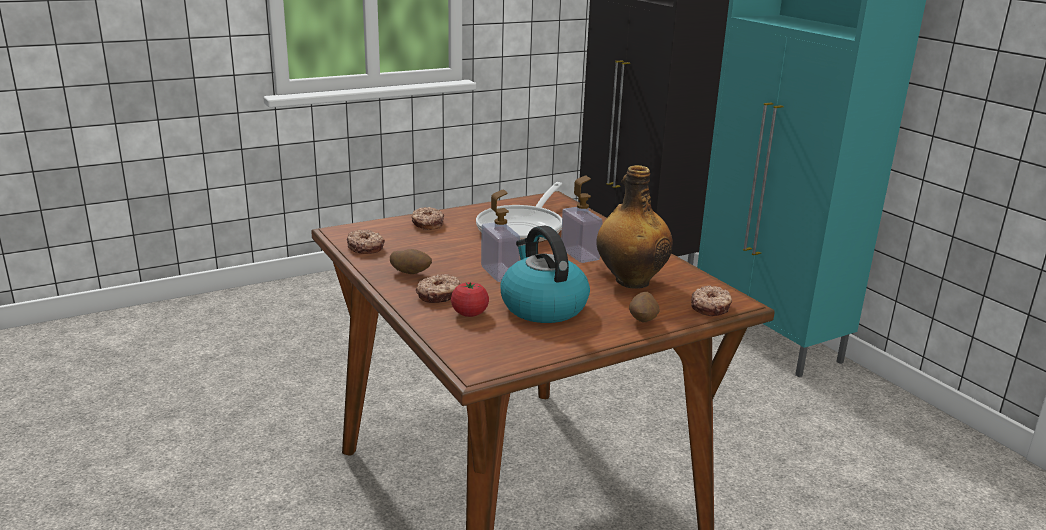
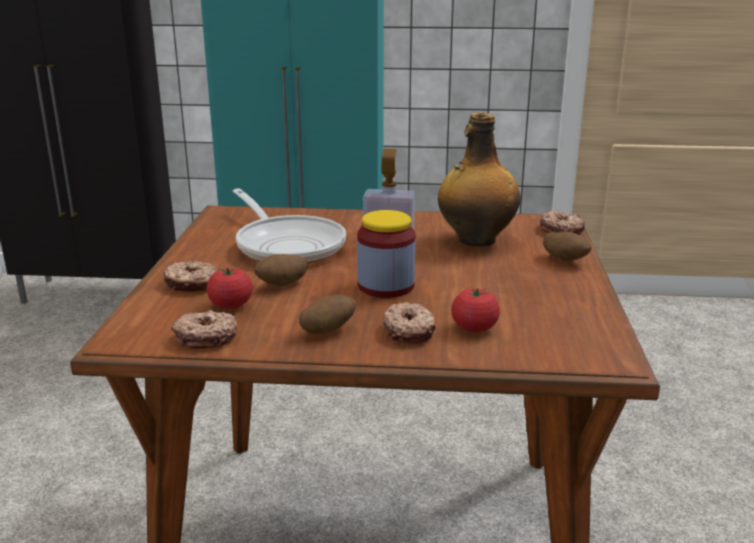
camera: 55 degrees left, 0 degrees up
(413, 241) = (231, 305): none -> tomato
(459, 245) = (282, 285): none -> potato
(499, 272) = (386, 286): soap dispenser -> jar
(542, 306) = (493, 290): kettle -> none

